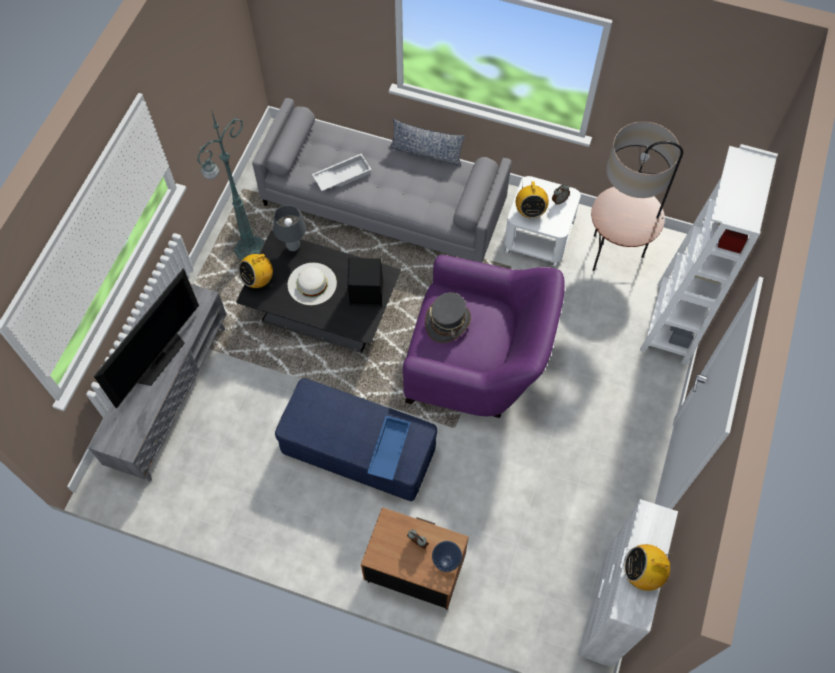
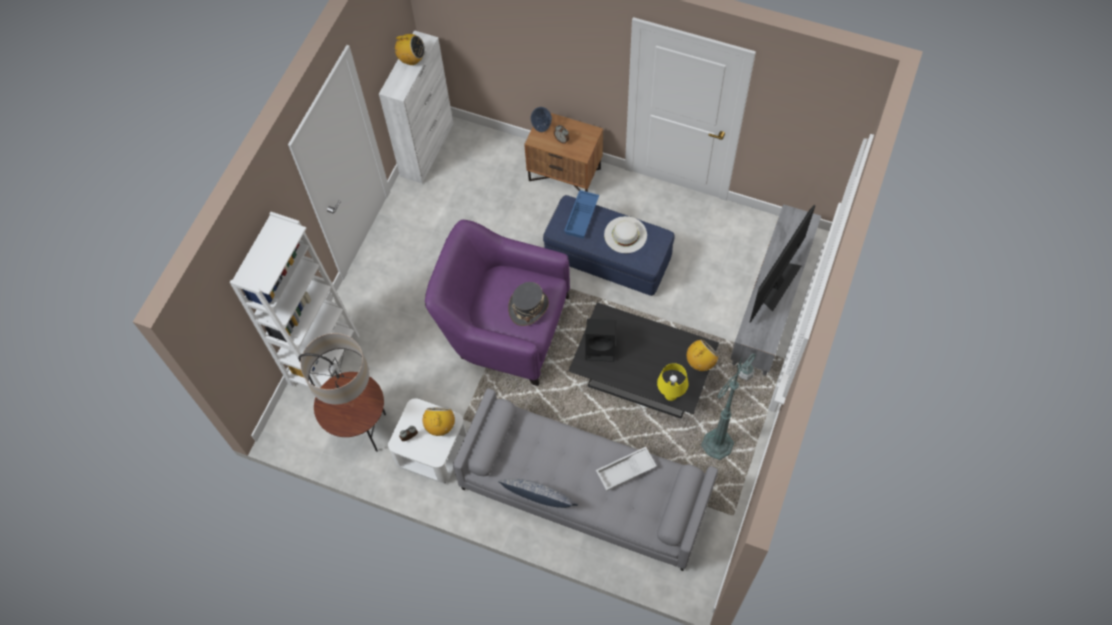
camera: 175 degrees left, 0 degrees up
(293, 246) = (670, 395): grey table lamp -> yellow table lamp
(312, 284) = (650, 357): white hat -> white hat (625, 234)

